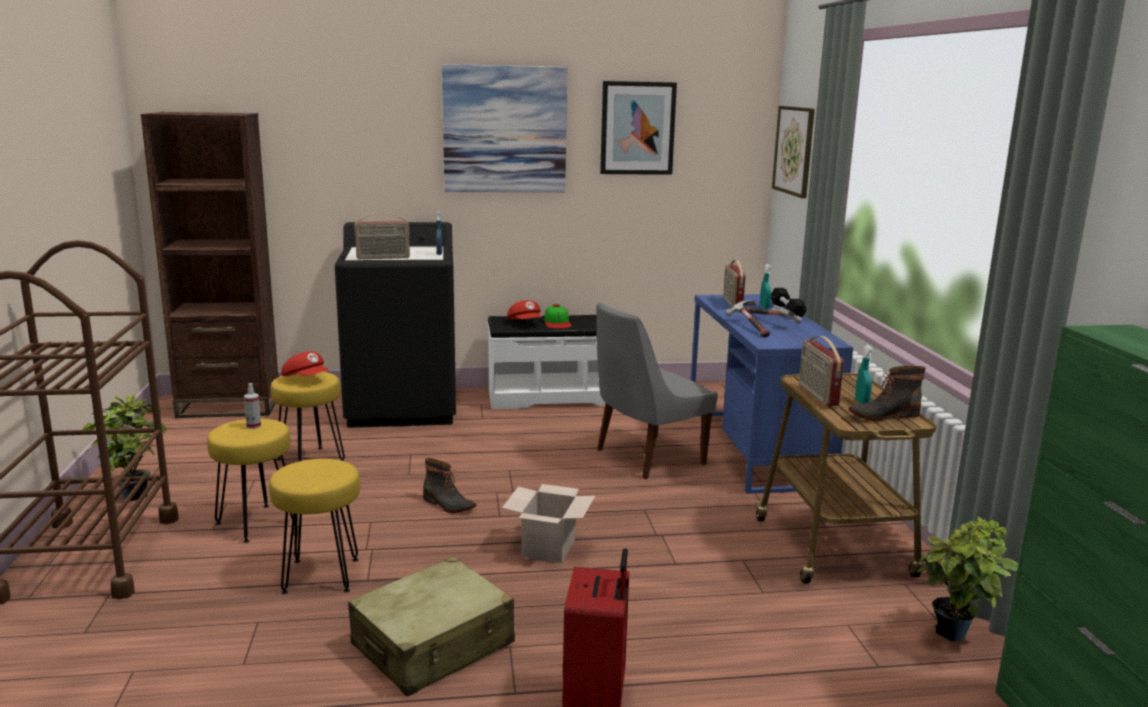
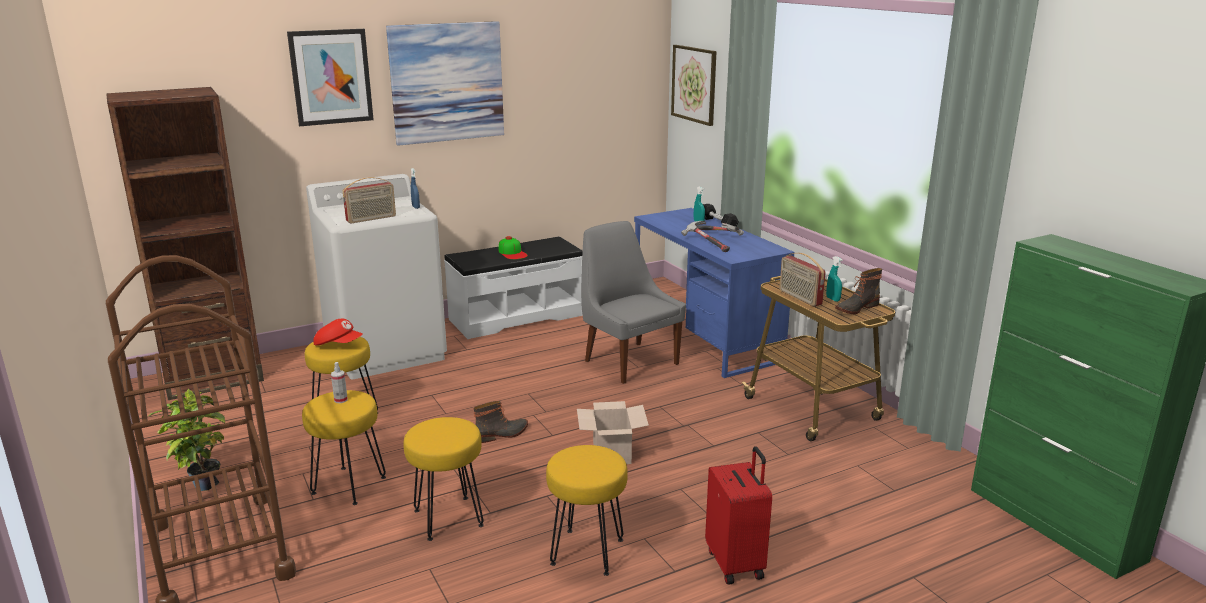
camera: 20 degrees left, 5 degrees up
(403, 407) = (386, 351): black washing machine -> white washing machine
(433, 645) = (587, 551): beige suitcase -> yellow stool
(448, 505) = (502, 434): boot -> boot turned 45 degrees counterclockwise
(525, 323) = (486, 257): red cap -> none
(637, 128) = (560, 72): picture -> picture (331, 77)
(646, 457) = (629, 361): grey chair -> grey chair turned 105 degrees clockwise
(732, 303) = (671, 221): radio -> none
(955, 639) = (927, 459): potted plant -> none

